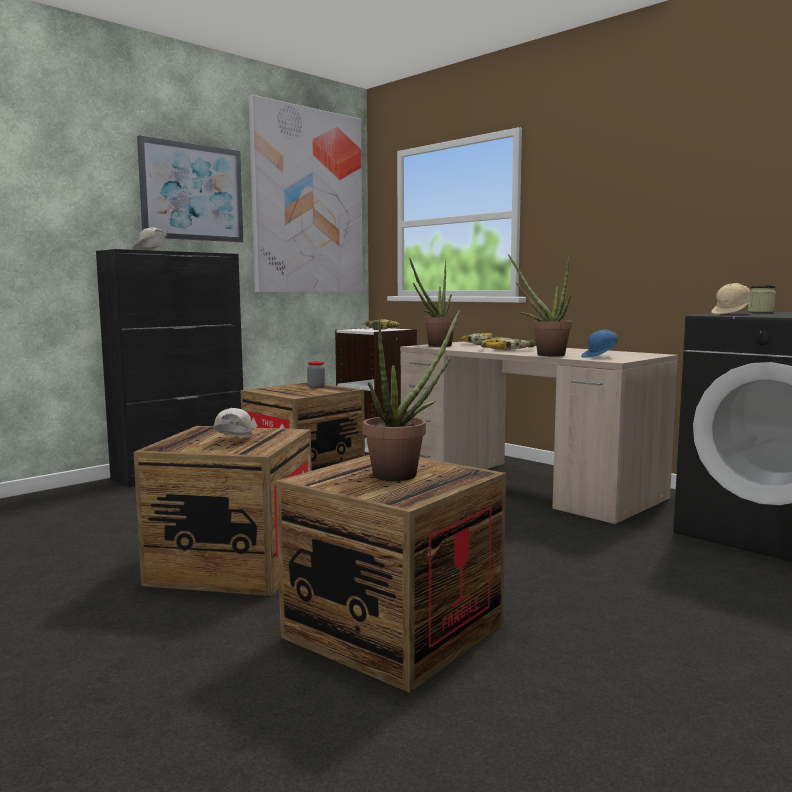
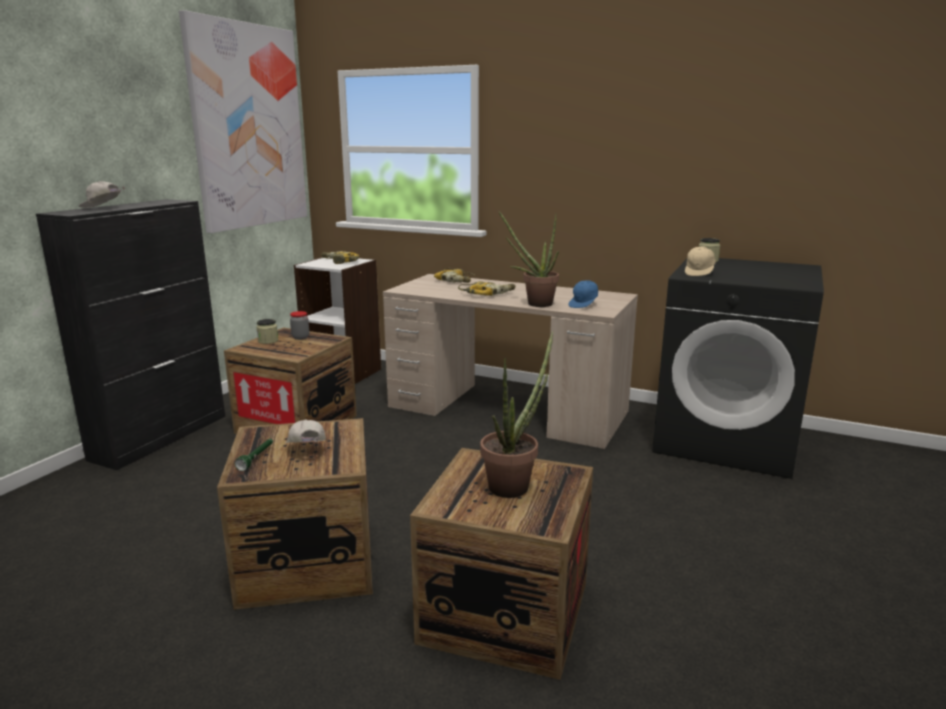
camera: 20 degrees left, 10 degrees up
(186, 441) = (256, 458): none -> green flashlight
(192, 192) = (131, 130): picture -> none
(284, 387) = (268, 341): none -> jar
(435, 346) = (416, 288): potted plant -> none

